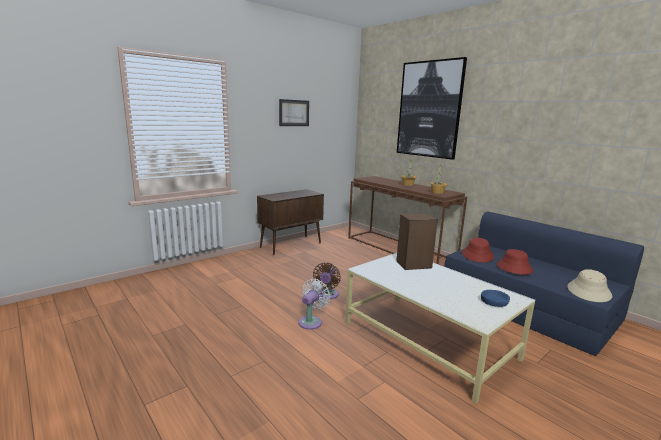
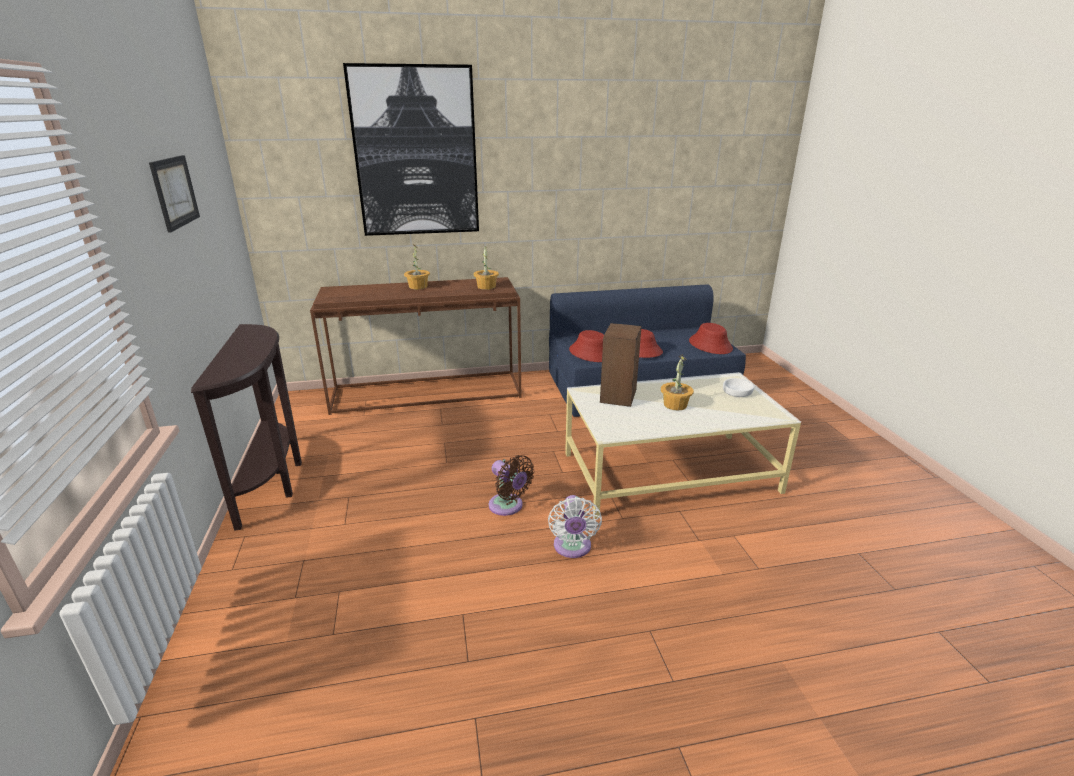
camera: 60 degrees left, 10 degrees up
(291, 245) = (274, 480): brown cabinet -> brown console table
(311, 321) = (572, 548): white fan -> white fan turned 150 degrees counterclockwise
(430, 282) = (674, 405): none -> potted plant
(494, 301) = (737, 391): blue bowl -> white bowl
(589, 291) = (710, 345): beige hat -> red hat

